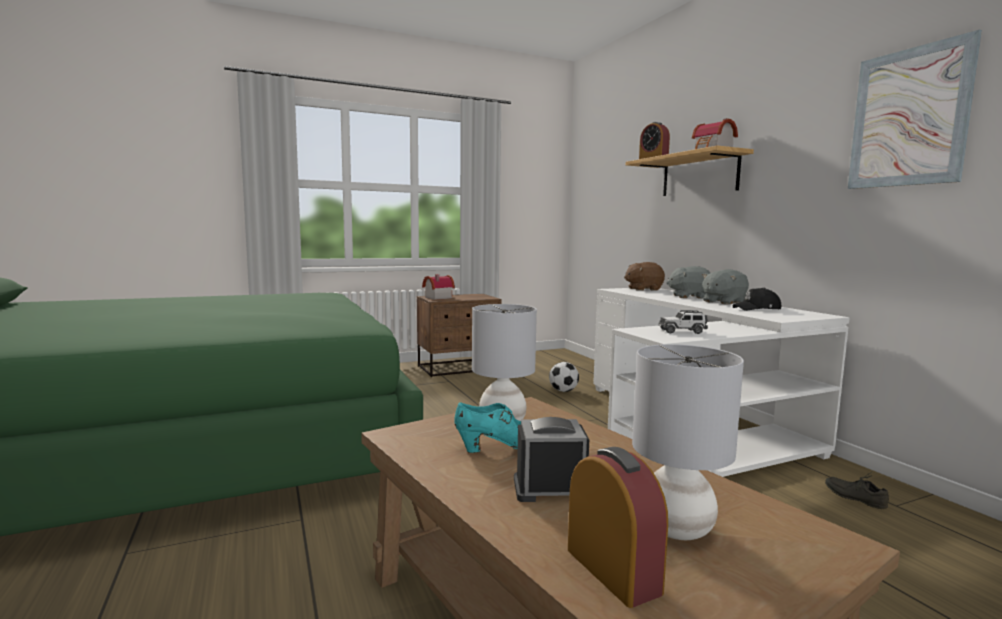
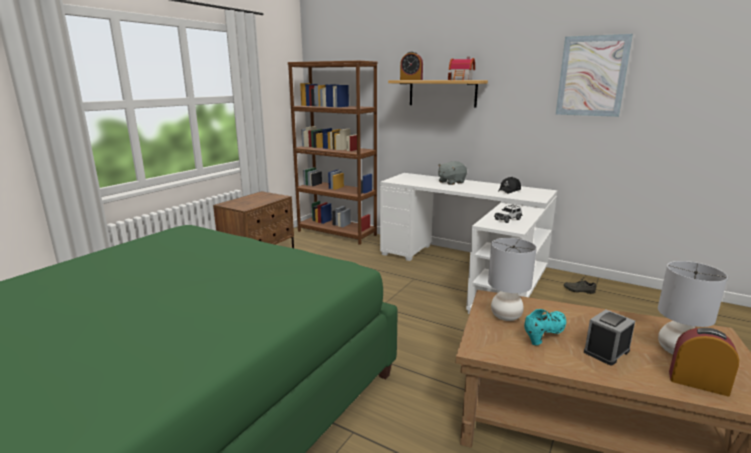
camera: 35 degrees left, 10 degrees up
(436, 297) = (237, 204): toy house -> none
(563, 391) = (364, 261): football -> none
(575, 362) = (337, 233): none -> brown bookcase
(643, 289) = (407, 177): brown plush toy -> none
(723, 302) = (479, 185): grey plush toy -> none

